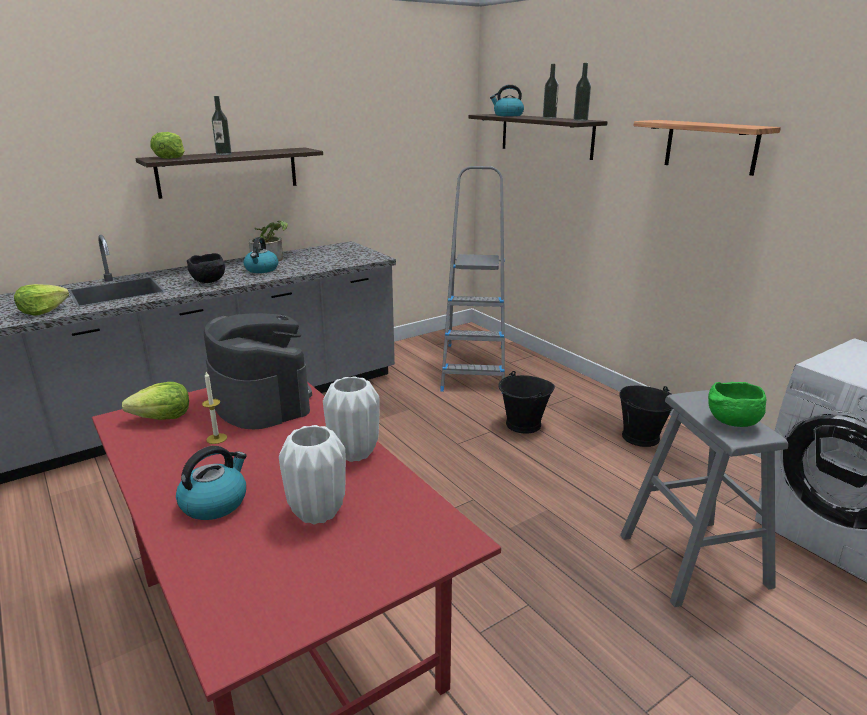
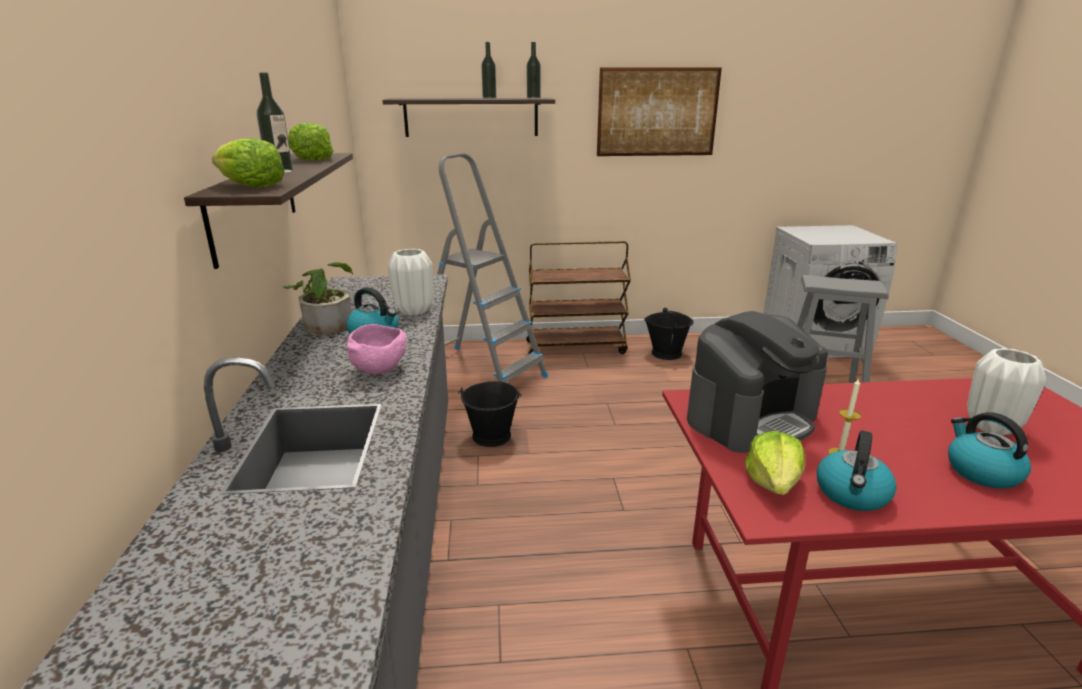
camera: 60 degrees left, 0 degrees up
(42, 311) = (335, 527): lettuce -> lettuce (312, 159)
(210, 281) = (380, 369): black bowl -> pink bowl
(261, 400) = (751, 418): coffee machine -> coffee machine turned 150 degrees clockwise
(355, 452) = (883, 394): white vase -> white vase (414, 311)
(507, 115) = (430, 98): kettle -> kettle (852, 494)
(523, 425) = (609, 386): black bucket -> black bucket (492, 436)
(580, 390) = (576, 347): none -> brown cart
(710, 146) = (657, 112): shelf -> picture
(731, 423) = (855, 284): green bowl -> none

